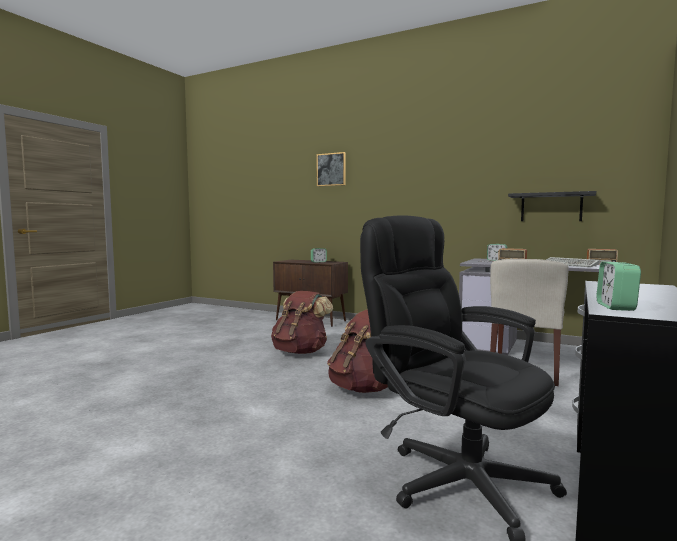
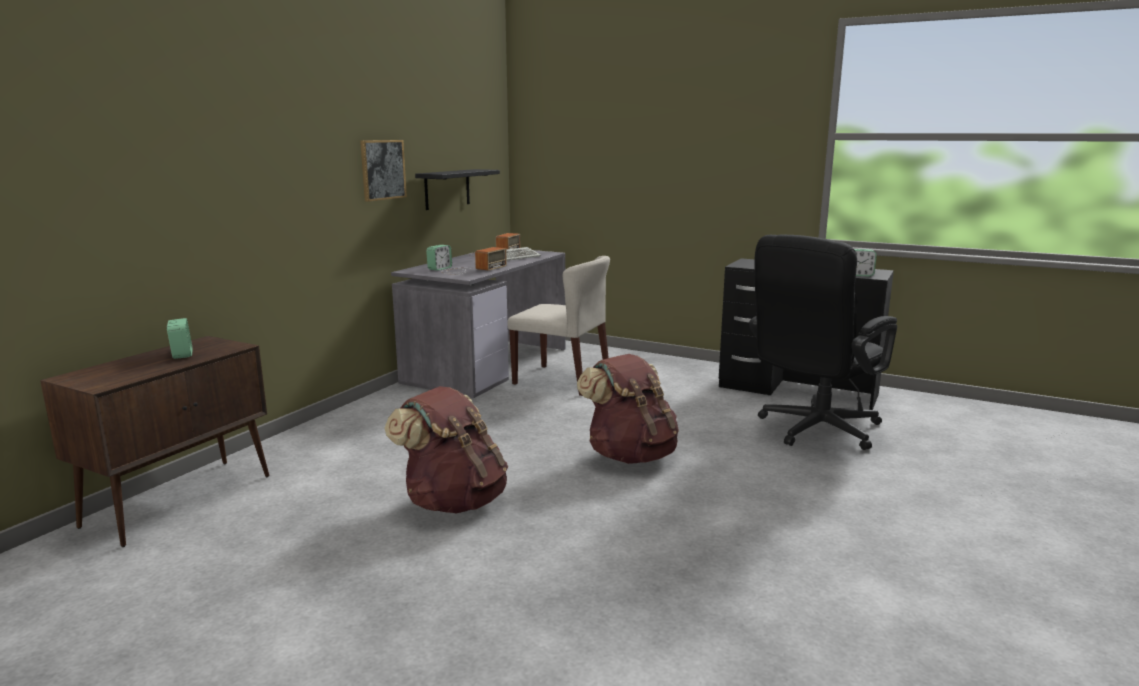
camera: 90 degrees left, 10 degrees up
(331, 169) = (119, 114): picture -> picture (382, 169)

